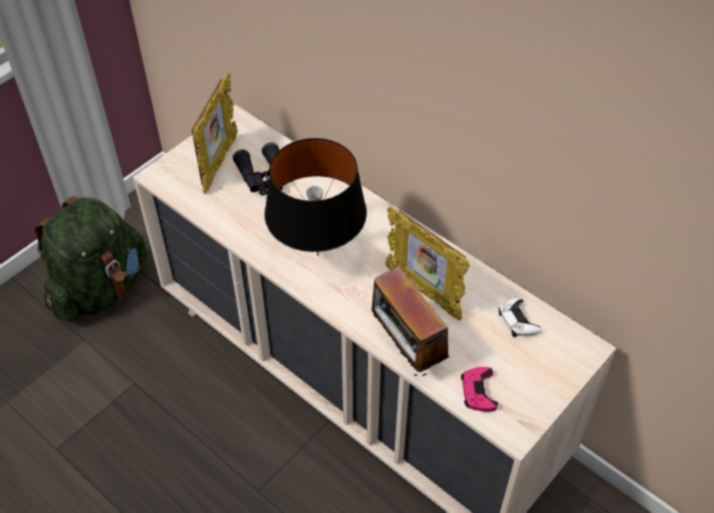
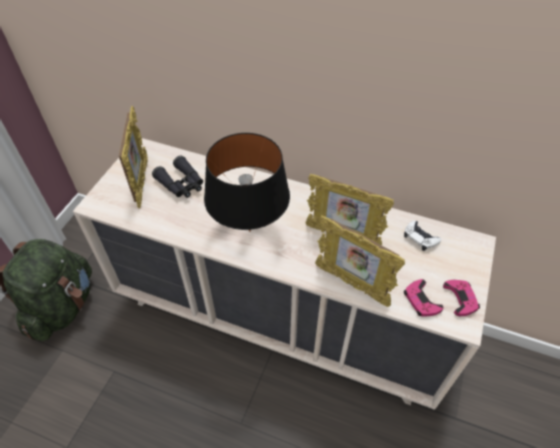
camera: 20 degrees left, 0 degrees up
(406, 349) = (352, 284): radio -> picture frame
(527, 404) = (460, 299): none -> pink game controller

